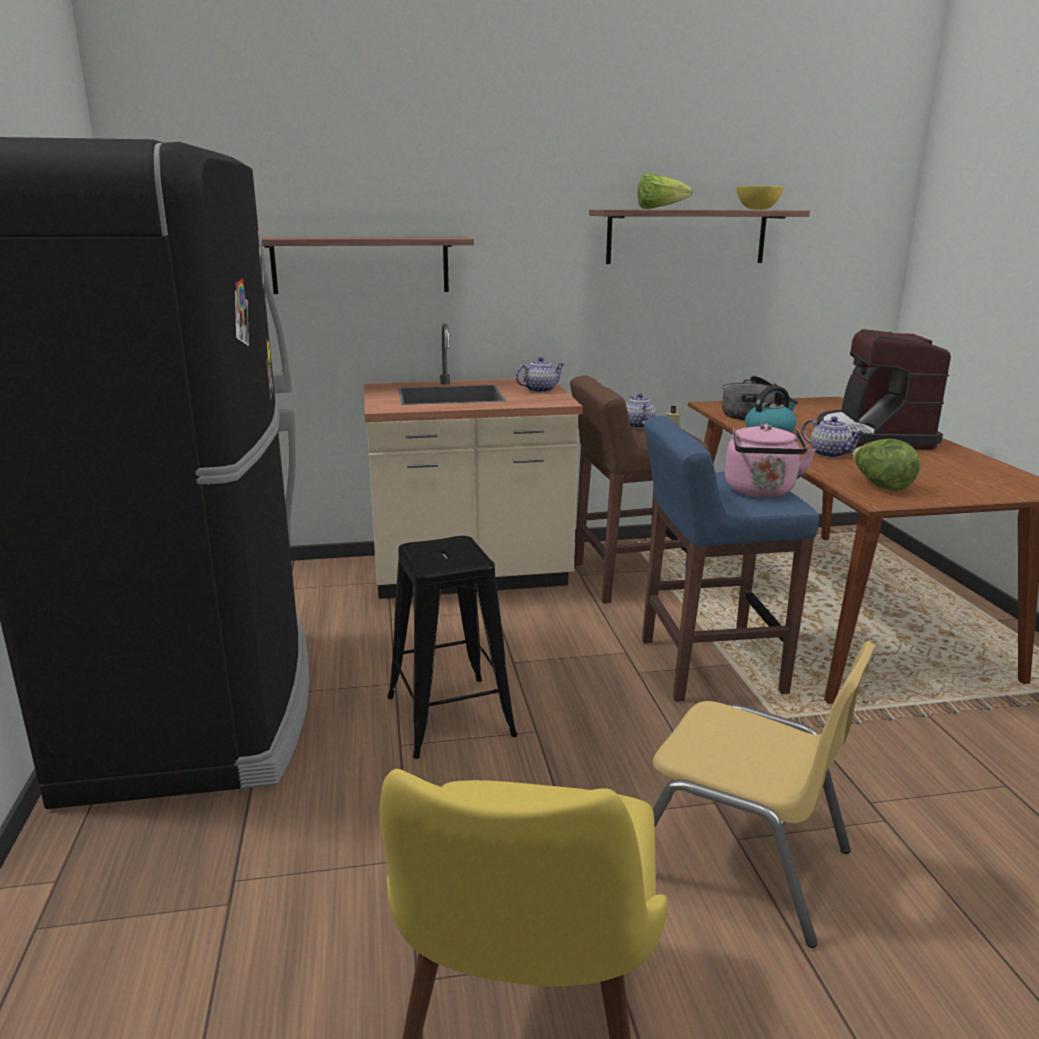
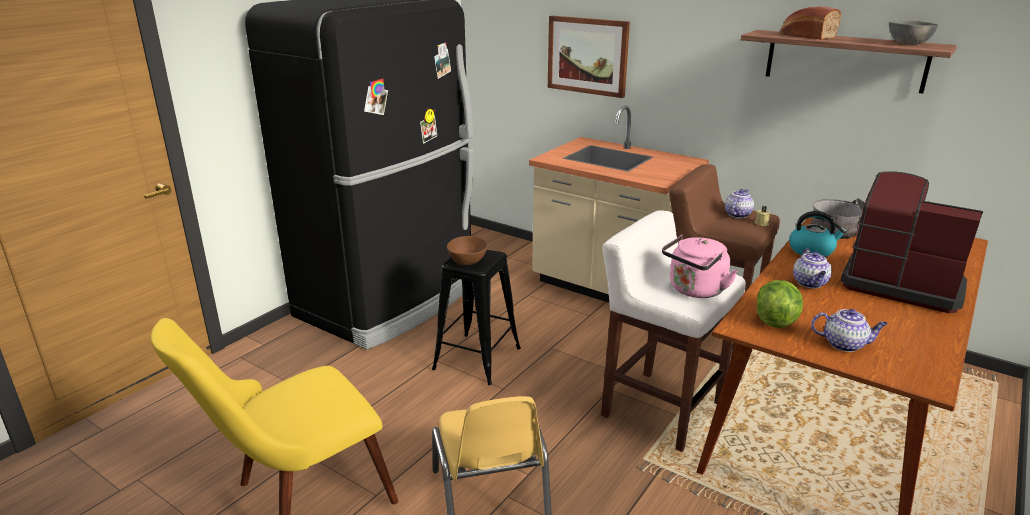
camera: 45 degrees right, 5 degrees up
(361, 265) = (587, 55): shelf -> picture
(444, 558) = (468, 261): none -> brown bowl
(540, 390) = (672, 168): teapot -> teapot (844, 344)
(659, 209) = (805, 36): lettuce -> bread
(708, 666) = (660, 408): blue stool -> white stool
(757, 209) = (907, 44): yellow bowl -> grey bowl
(873, 436) = (900, 283): coffee machine -> coffee machine turned 75 degrees clockwise

